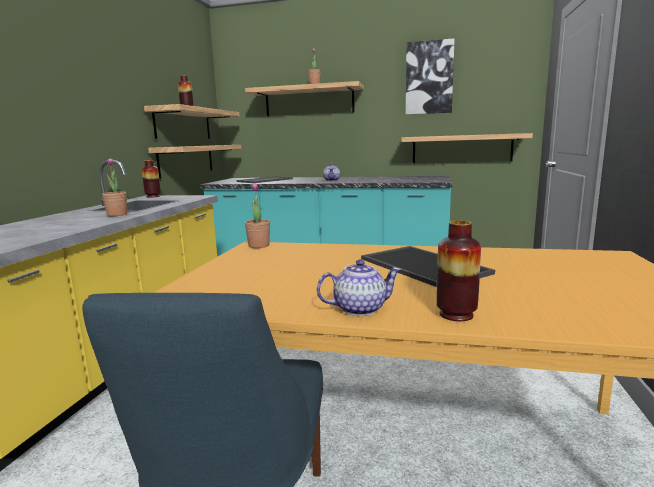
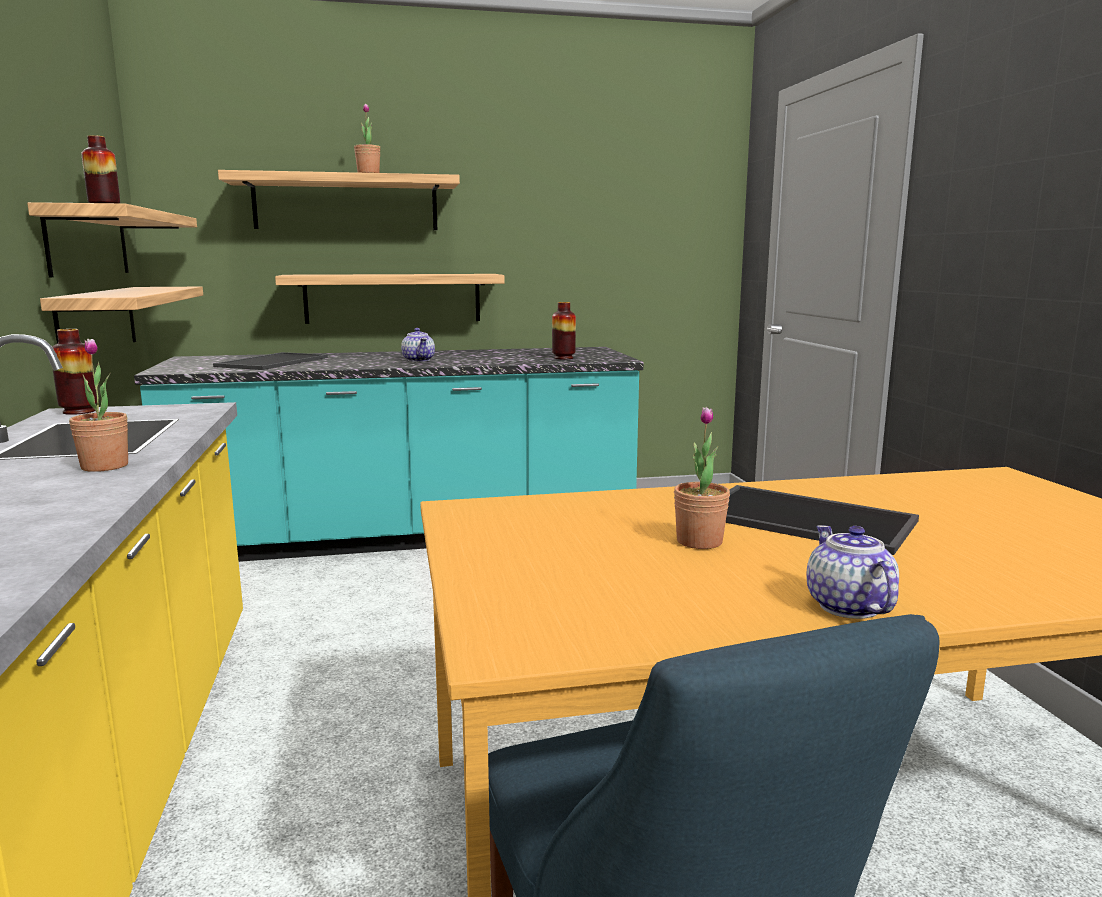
camera: 25 degrees left, 0 degrees up
(259, 246) = (470, 508): potted plant -> potted plant (699, 541)
(360, 309) = (847, 606): teapot -> teapot turned 60 degrees counterclockwise
(429, 78) = (569, 177): picture -> none
(456, 314) = (979, 594): vase -> vase (563, 358)
(461, 148) = (624, 301): shelf -> shelf (393, 298)

